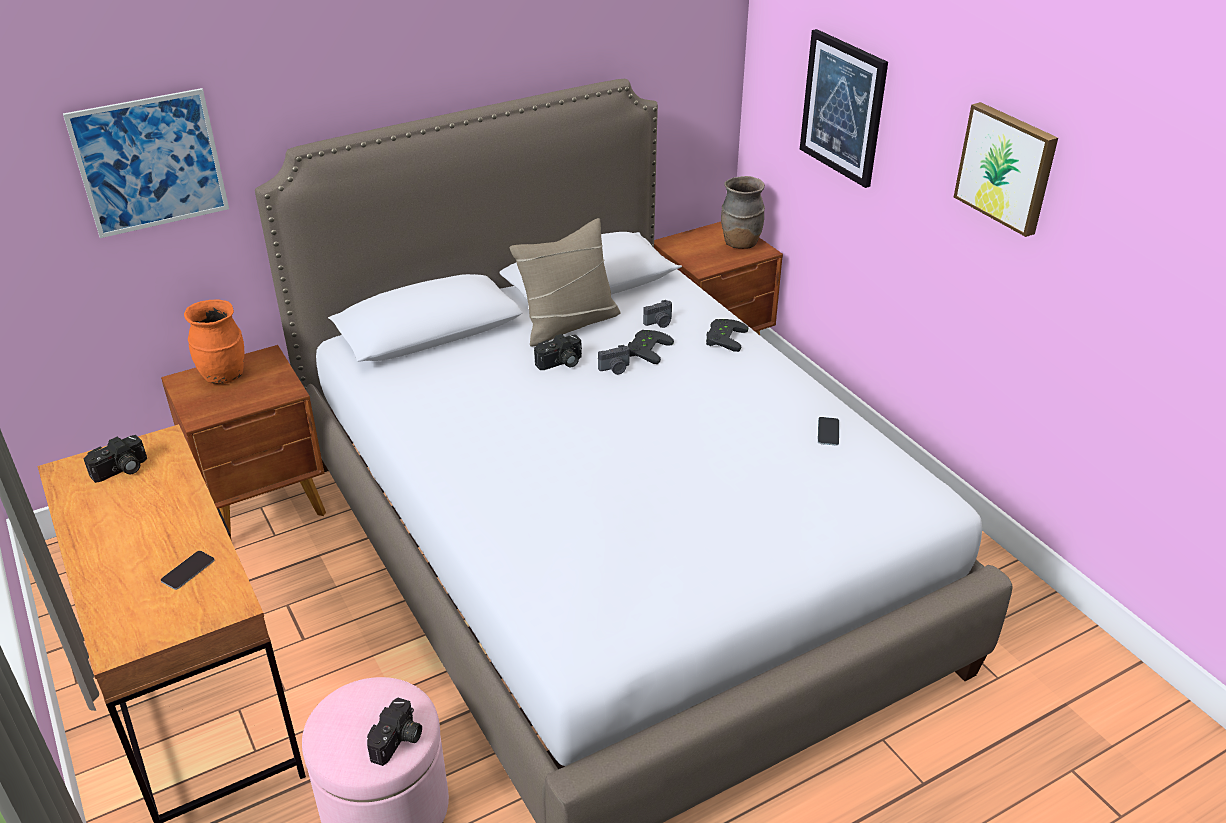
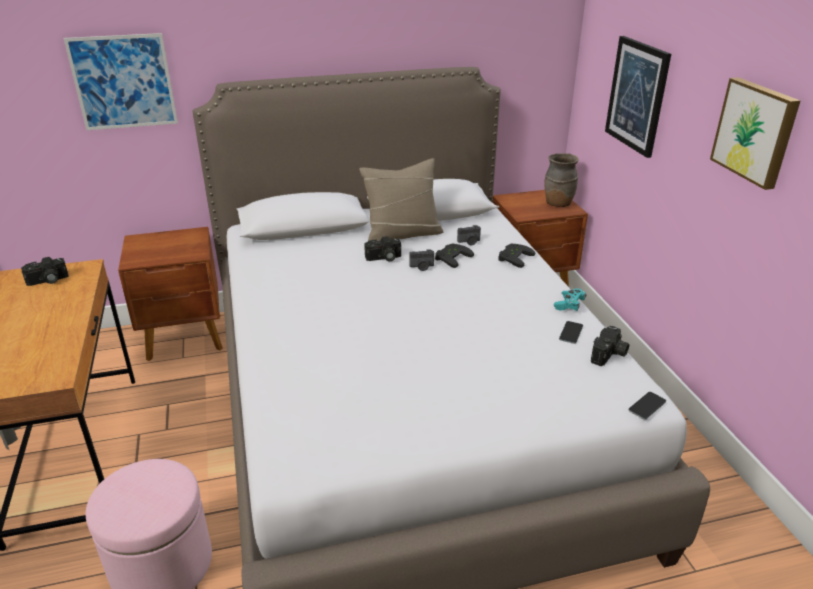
camera: 15 degrees right, 5 degrees down
(188, 570) = (43, 350): phone -> phone (647, 406)
(225, 376) = (163, 240): orange vase -> none
(398, 742) = (154, 511): camera -> camera (609, 355)
(813, 395) = (569, 305): none -> turquoise game controller

